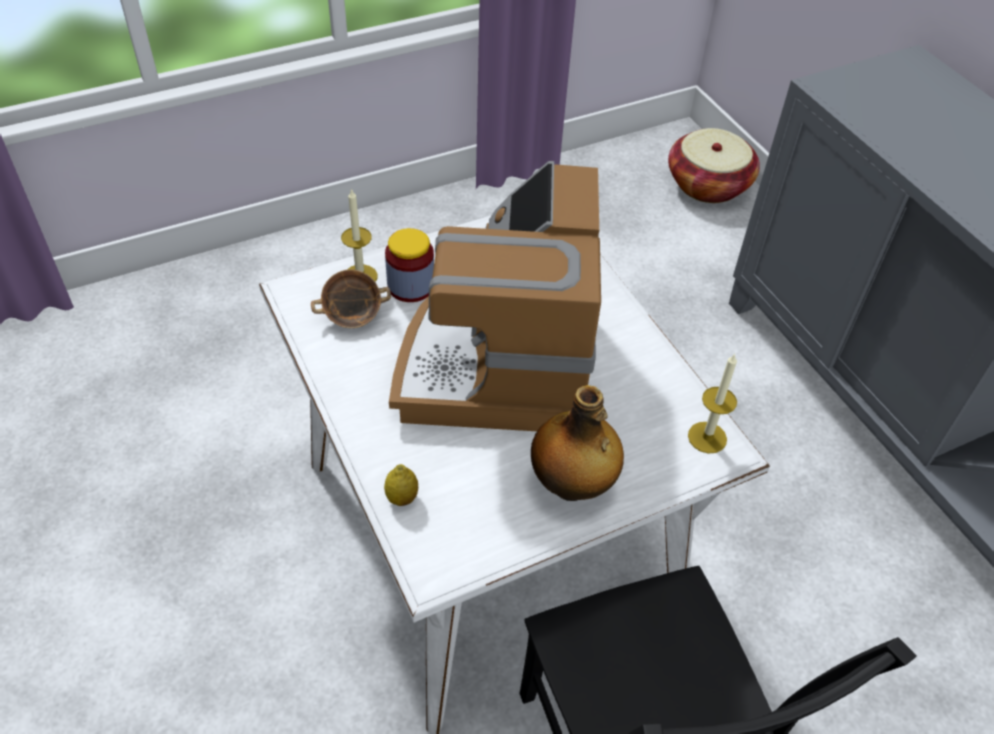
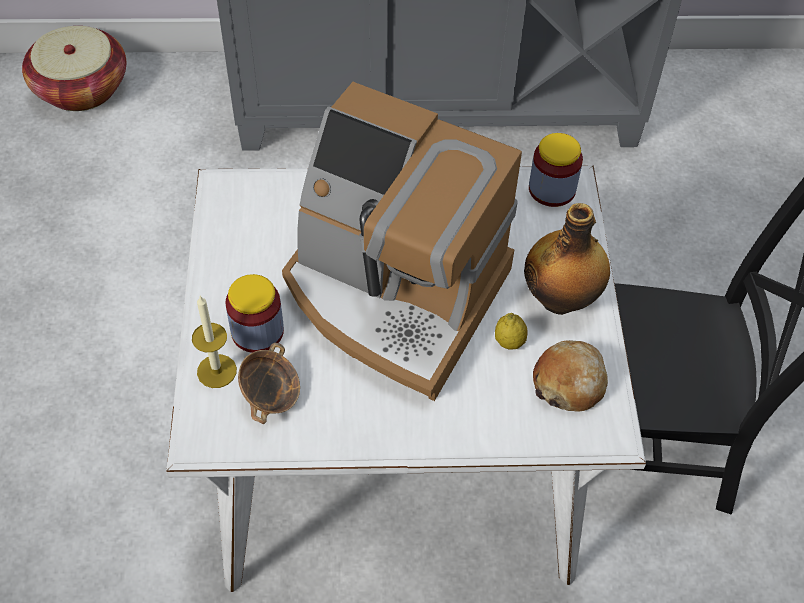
camera: 65 degrees left, 5 degrees up
(402, 497) = (522, 428): lemon -> lemon (509, 342)
(473, 521) = (569, 383): none -> bread
(707, 437) = (552, 189): candle -> jar

